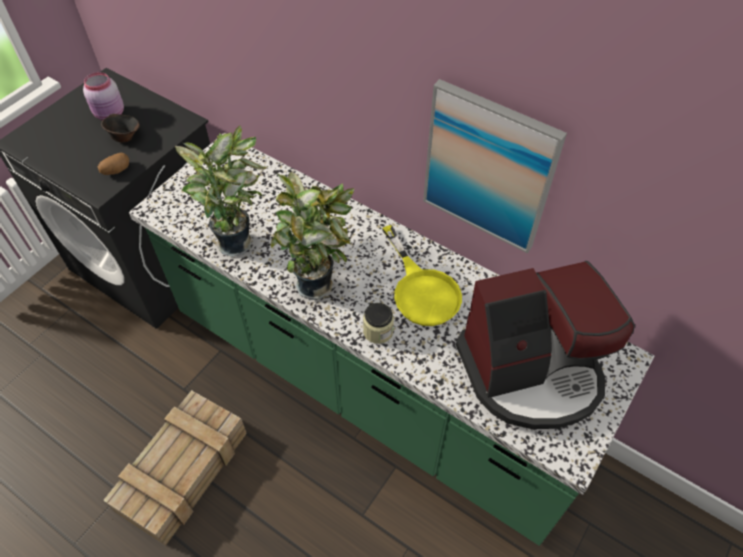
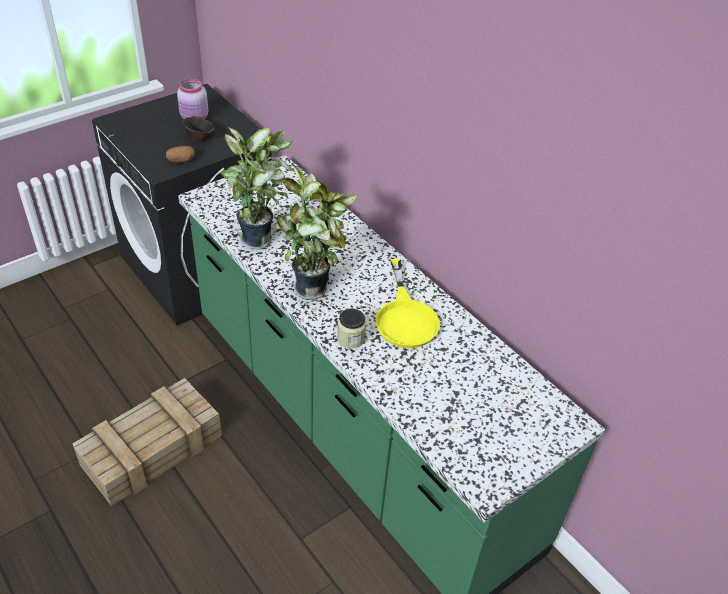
camera: 15 degrees right, 10 degrees down
(488, 168) = (483, 210): picture -> none
(531, 372) = (478, 408): coffee machine -> none

